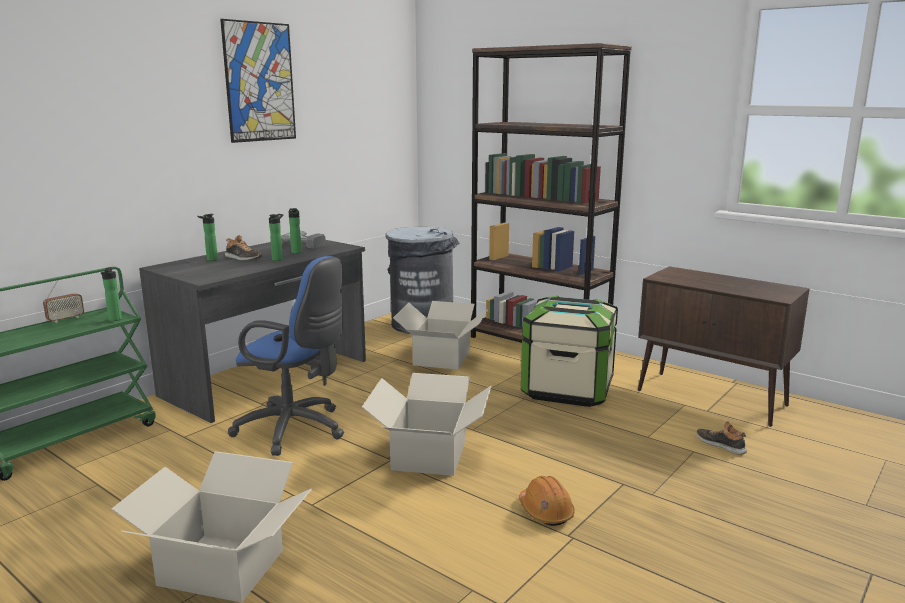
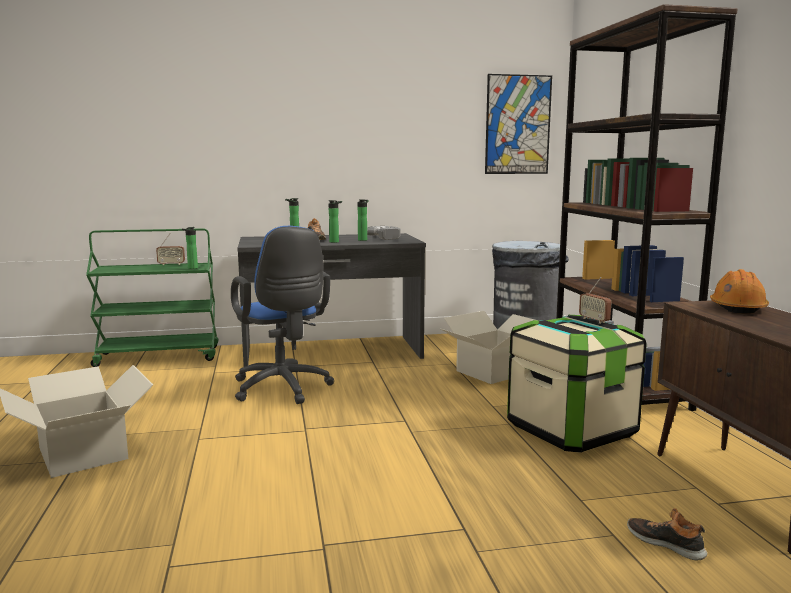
camera: 40 degrees right, 5 degrees down
(259, 82) = (371, 90): picture -> picture (518, 125)
(430, 454) = (339, 437): cardboard box -> none
(545, 511) = (343, 517): orange hard hat -> orange hard hat (737, 308)
(575, 299) = (594, 320): none -> radio
(721, 445) = (666, 543): shoe -> shoe turned 45 degrees counterclockwise

